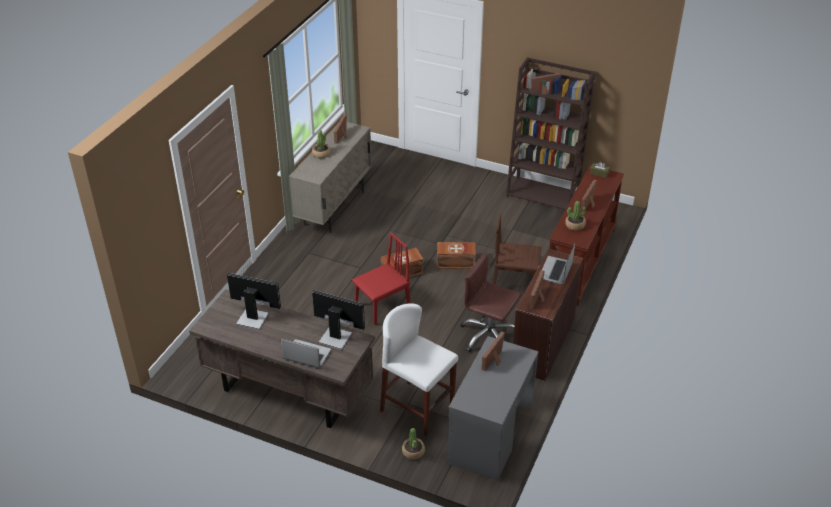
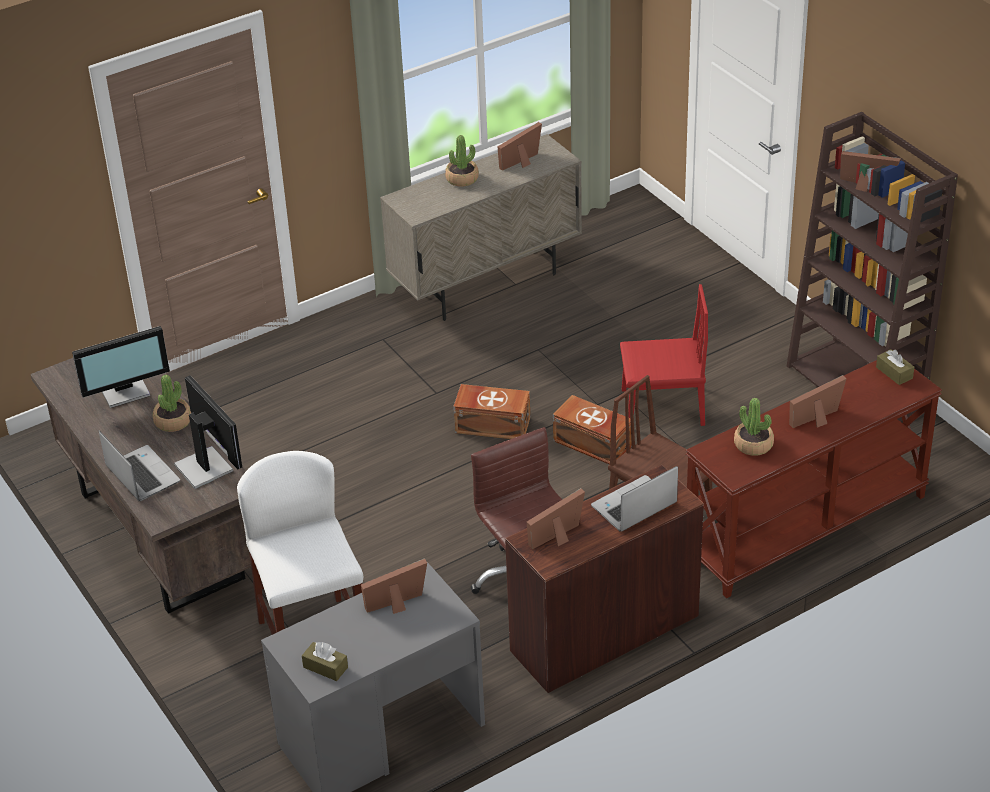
camera: 35 degrees right, 0 degrees up
(253, 318) = (125, 391): monitor -> monitor turned 105 degrees clockwise
(382, 306) = (412, 465): red chair -> red chair (662, 407)
(413, 452) = (247, 703): potted plant -> potted plant (173, 421)
(492, 404) = (325, 667): none -> brown tissue box

